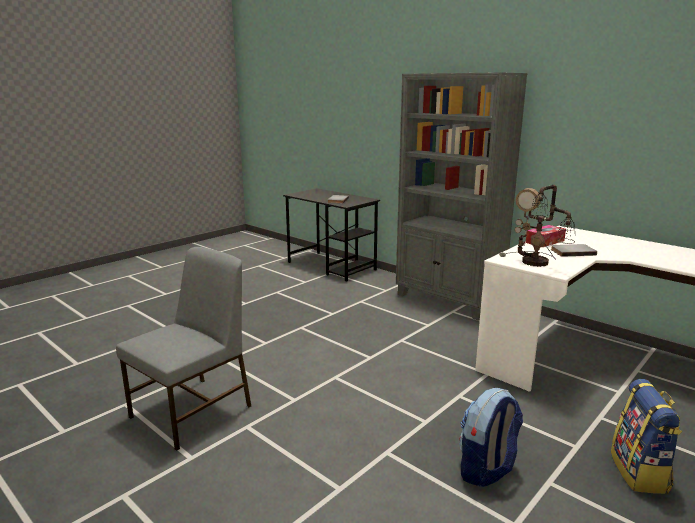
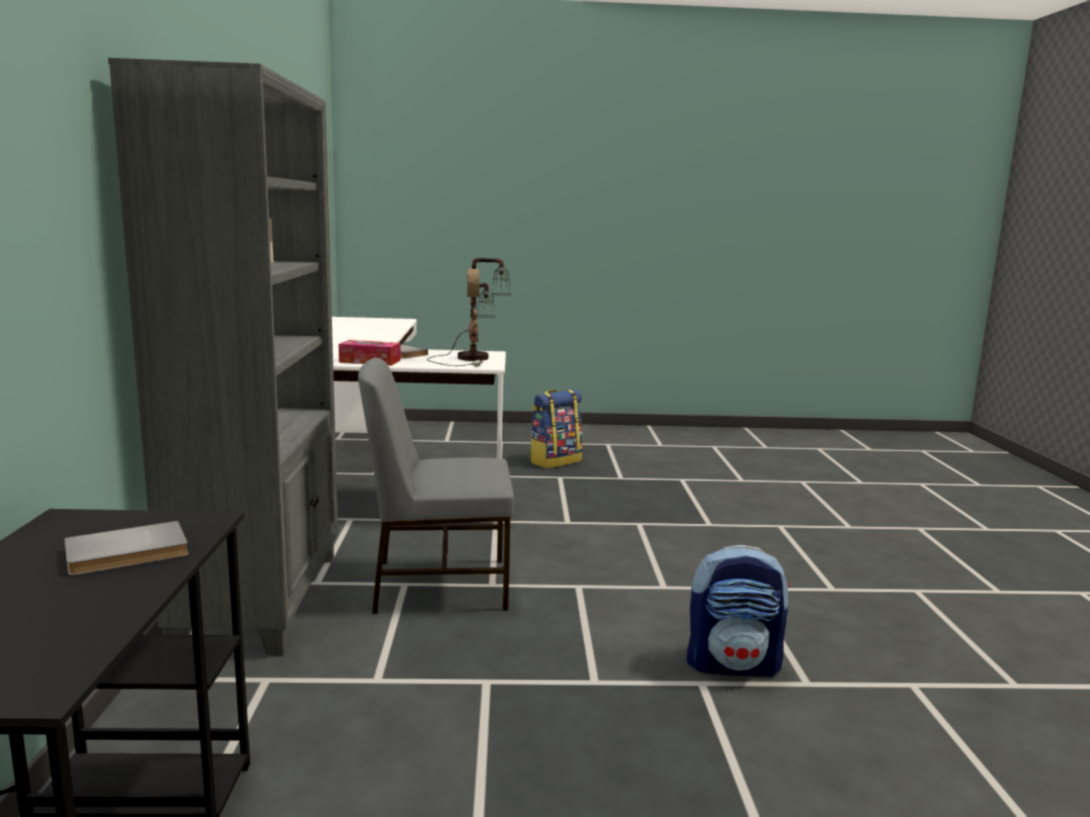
camera: 135 degrees left, 5 degrees down
(193, 411) = (898, 631): grey chair -> grey chair (438, 584)
(486, 470) = (649, 493): backpack -> backpack (733, 664)

